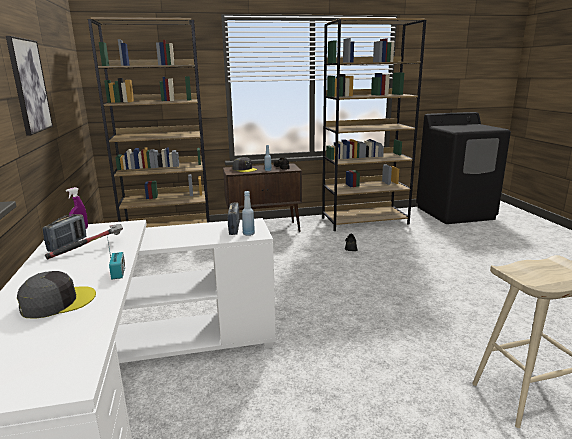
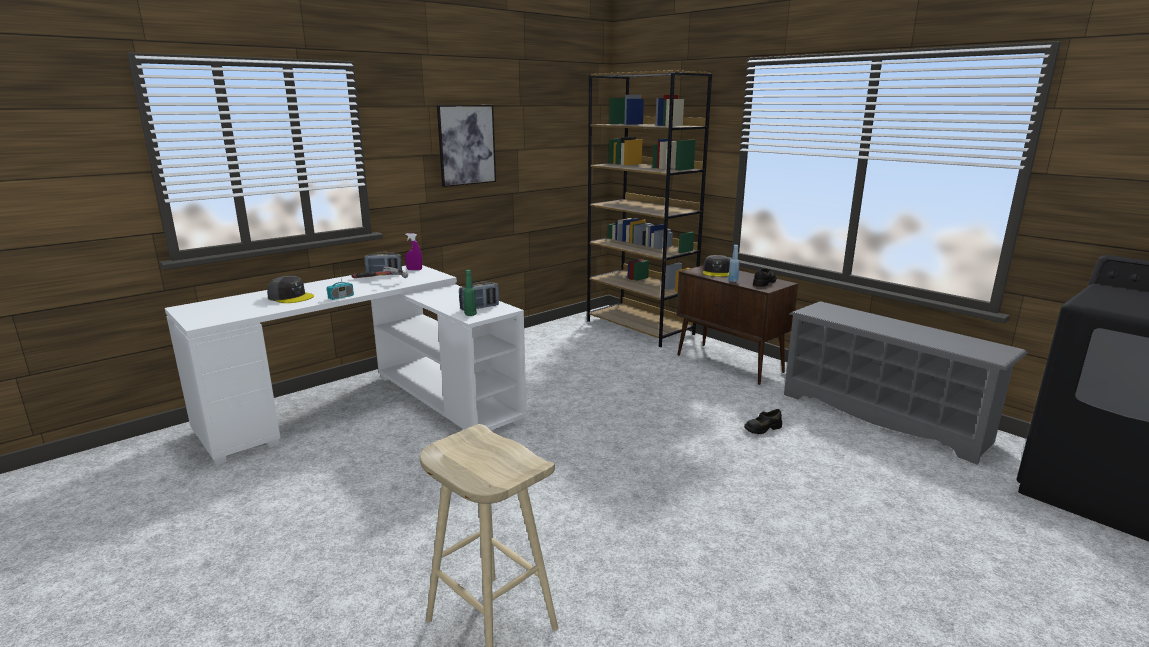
camera: 60 degrees right, 0 degrees up
(248, 234) = (470, 314): blue bottle -> green bottle
(365, 221) = (884, 417): brown bookcase -> grey shoe rack

